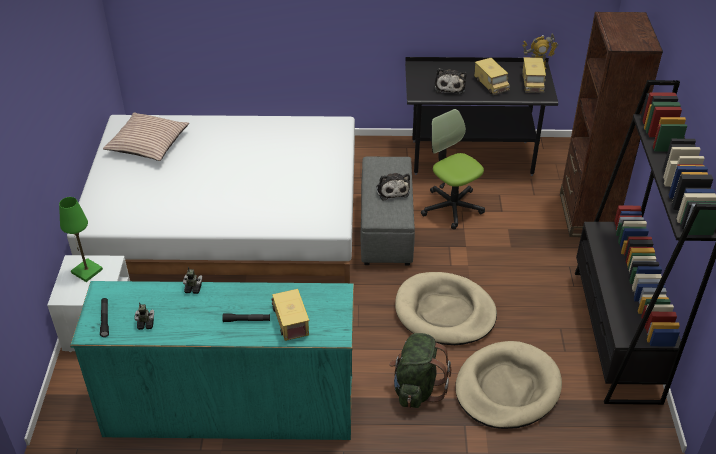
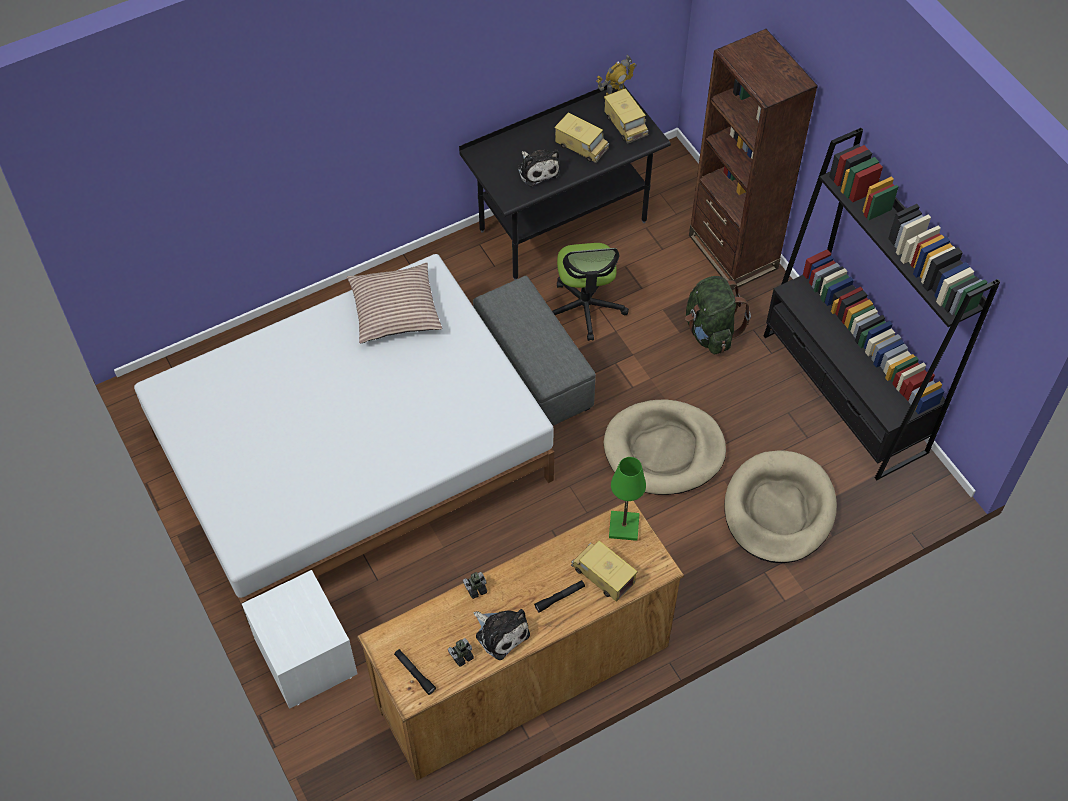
camera: 30 degrees left, 15 degrees up
(87, 271) = (286, 611): green table lamp -> green table lamp (624, 526)
(148, 144) = (222, 407): pillow -> pillow (395, 310)
(230, 406) = (523, 675): turquoise dresser -> brown dresser
(392, 190) = (540, 333): plush toy -> plush toy (500, 633)
(416, 388) = (693, 555): green backpack -> green backpack (710, 331)
(452, 207) = (585, 308): office chair -> office chair turned 120 degrees counterclockwise

